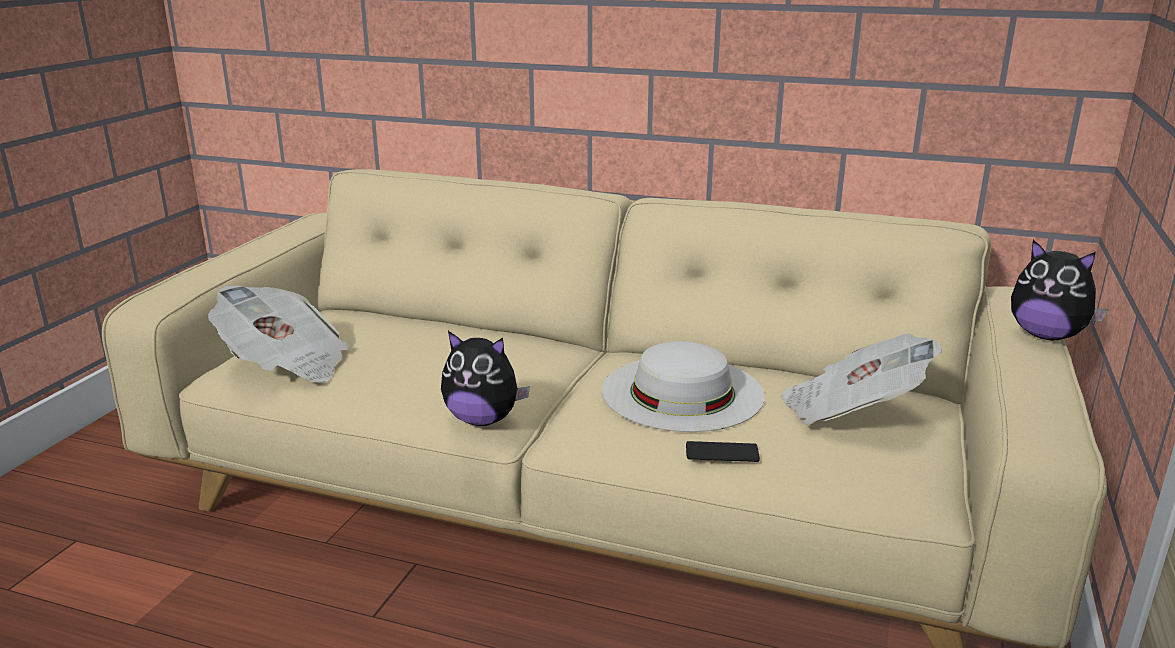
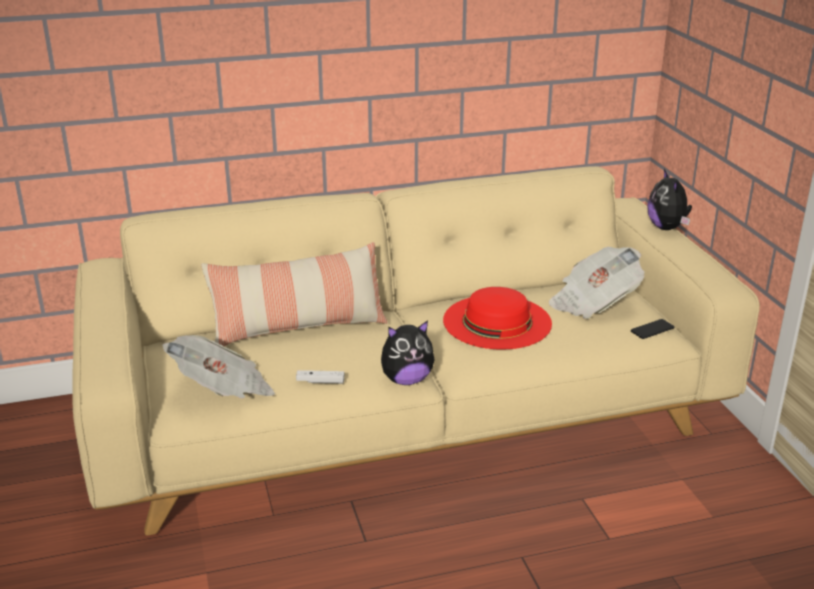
camera: 35 degrees left, 5 degrees up
(386, 387) = (320, 381): none -> white game controller
(457, 331) = (298, 327): none -> pillow
(682, 392) = (497, 321): white hat -> red hat
(722, 453) = (561, 350): phone -> phone (652, 329)
(1046, 336) = (667, 228): plush toy -> plush toy turned 75 degrees clockwise

